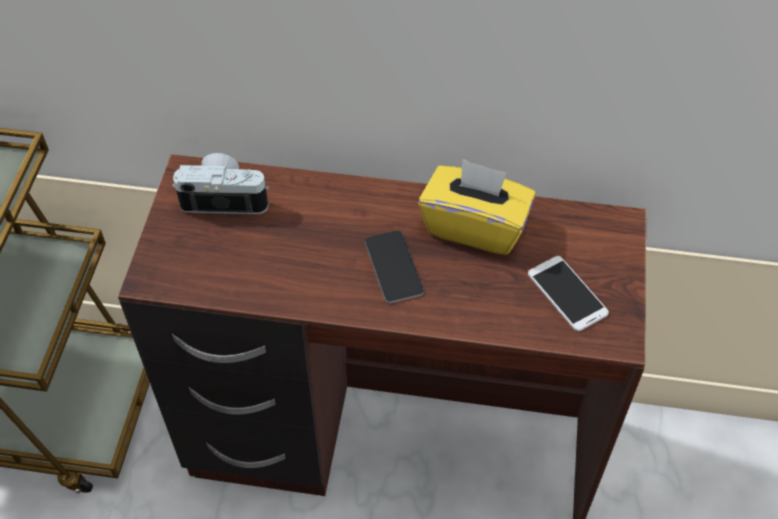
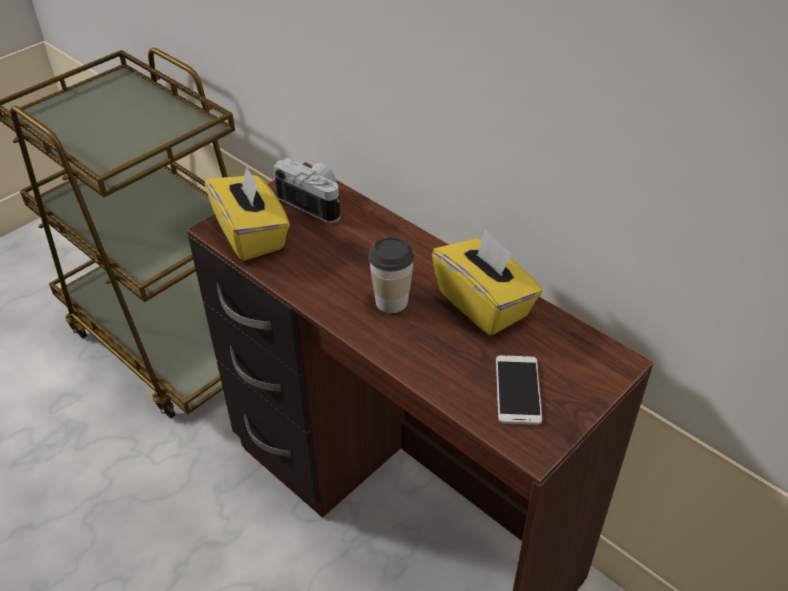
camera: 35 degrees right, 10 degrees down
(194, 267) = (251, 235): none -> yellow tissue box
(393, 267) = (391, 301): phone -> cup

